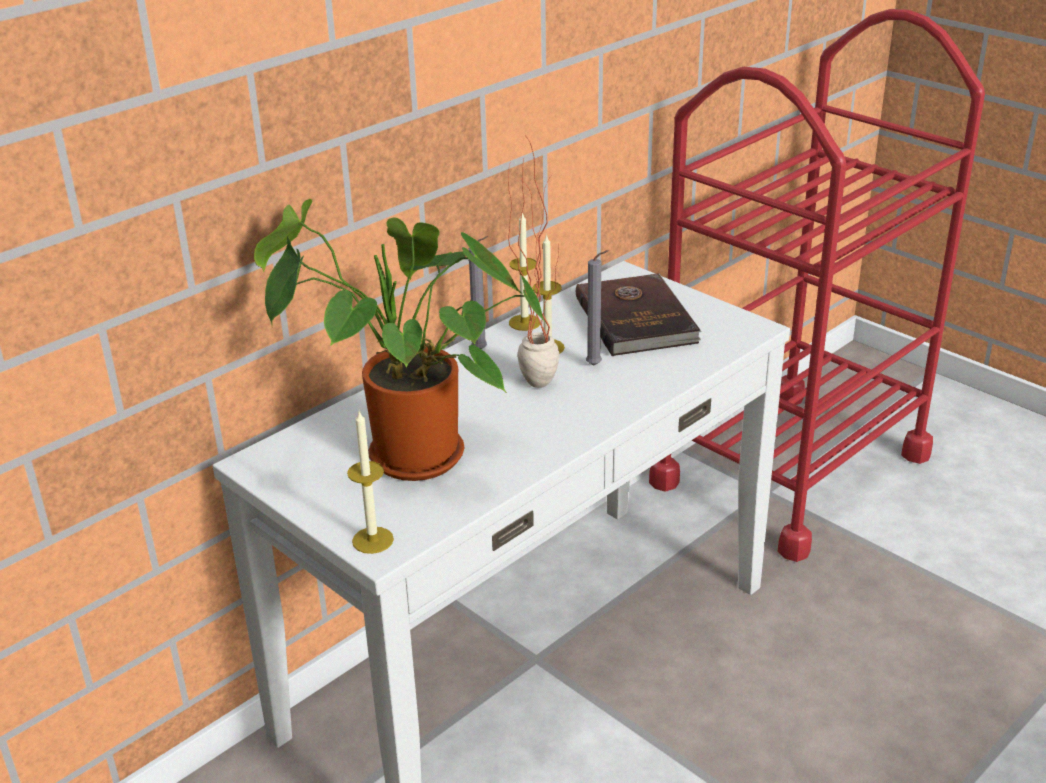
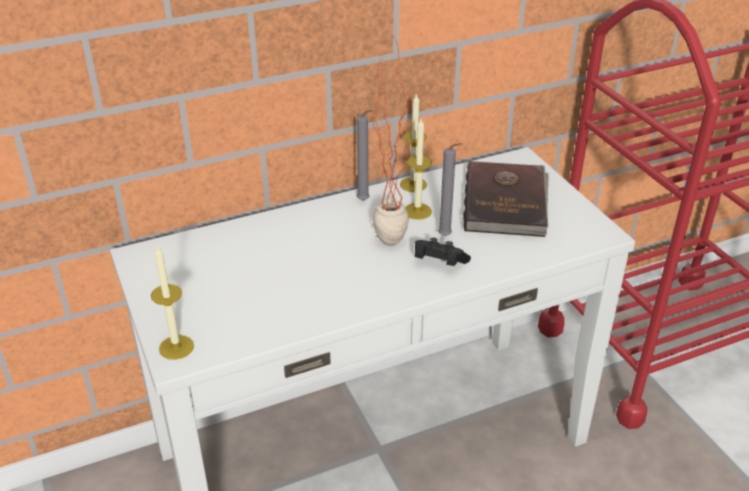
camera: 20 degrees right, 5 degrees up
(405, 460) = (245, 283): potted plant -> none
(605, 392) = (438, 263): none -> black game controller

